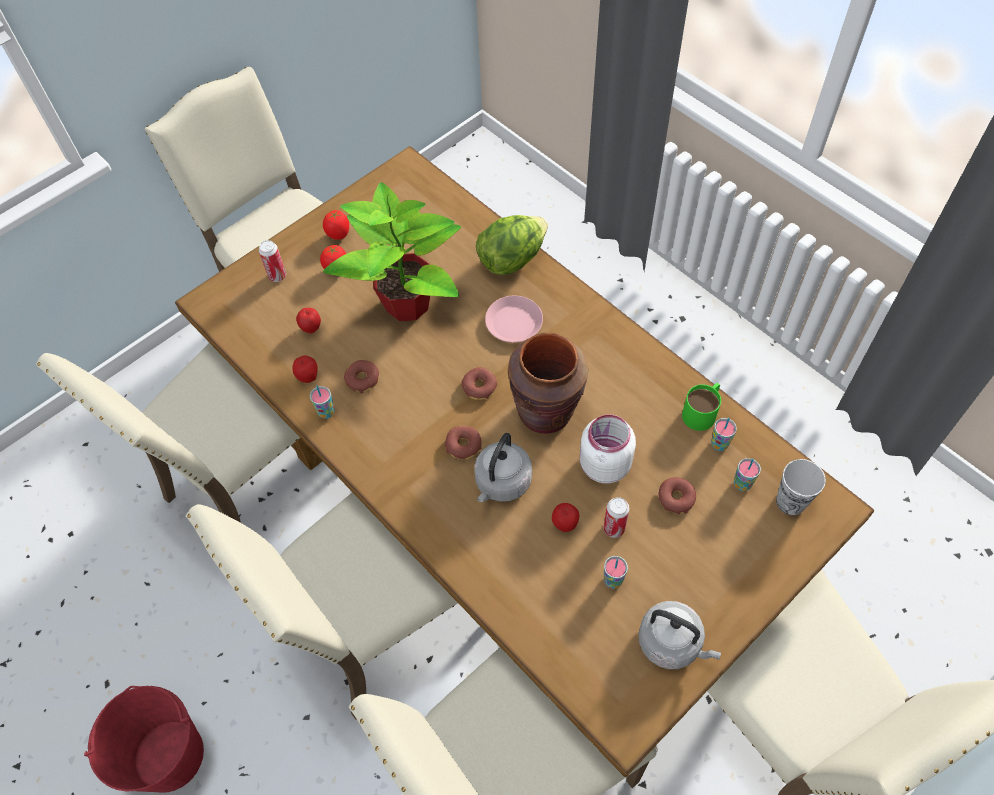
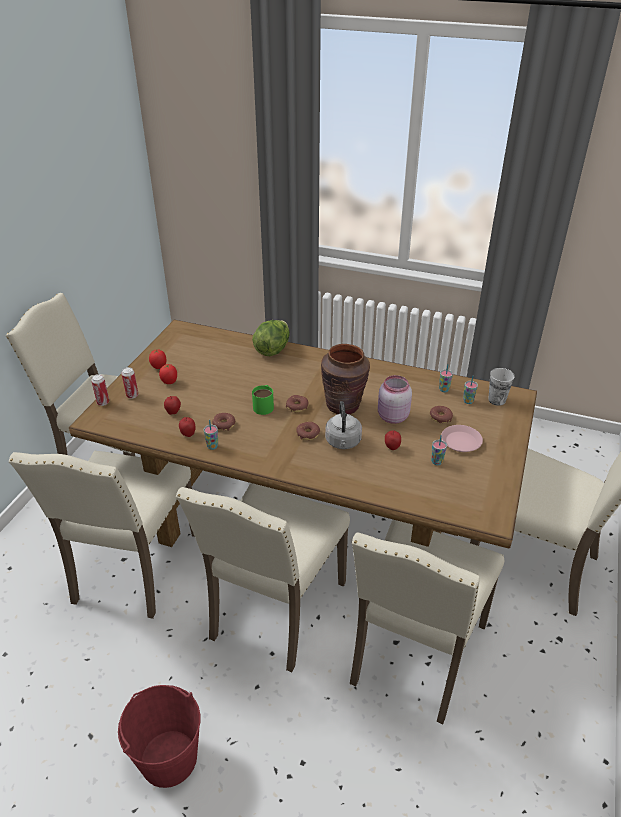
camera: 30 degrees left, 20 degrees down
(409, 304) = (226, 384): potted plant -> none
(514, 323) = (295, 375): pink plate -> pink plate (461, 442)
(603, 465) = (392, 417): white jar -> pink jar
(614, 528) = (419, 440): can -> can (103, 402)
(672, 643) = (488, 476): grey kettle -> none
(702, 411) = (424, 379): green mug -> green mug (264, 405)

